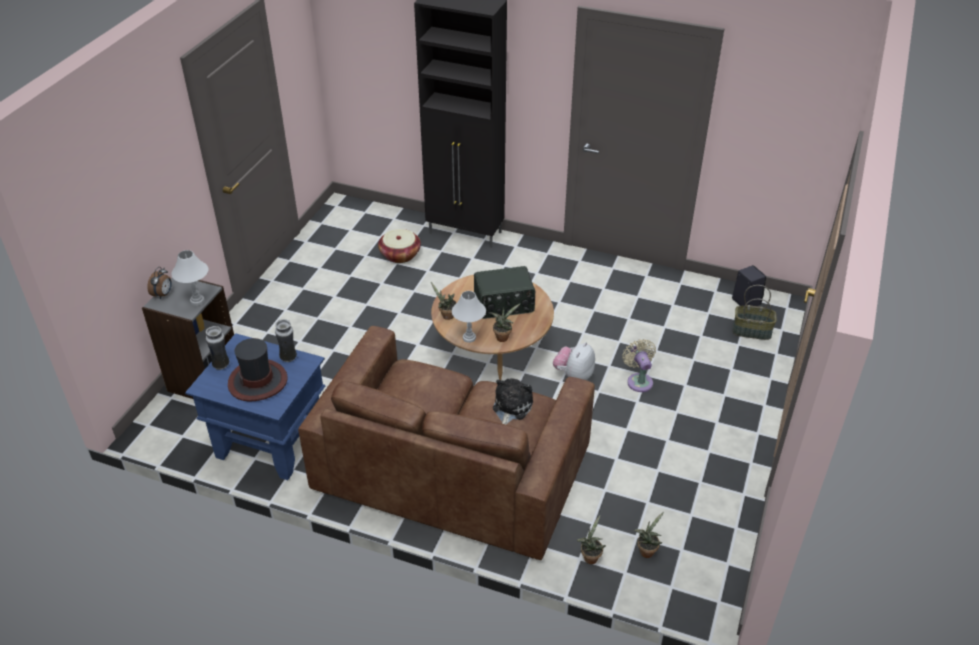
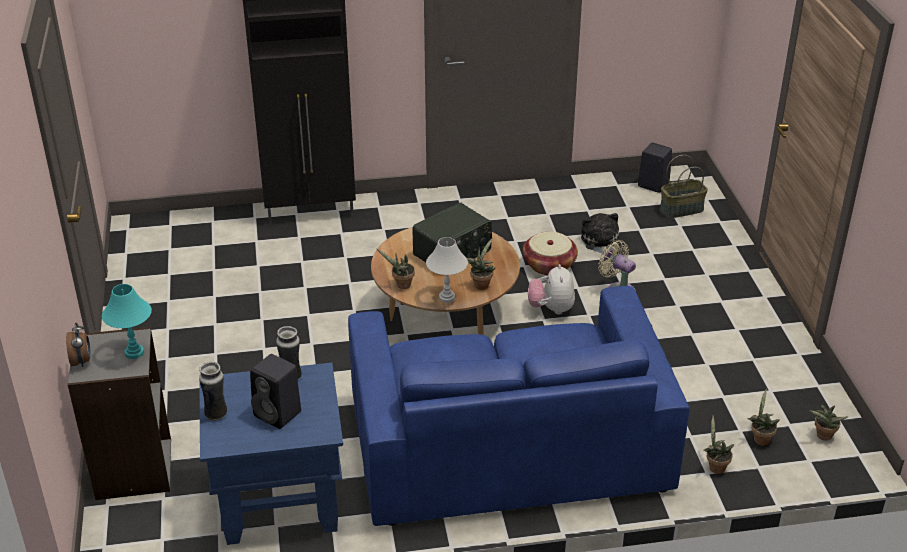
camera: 30 degrees left, 5 degrees down
(197, 300) = (134, 353): white table lamp -> turquoise table lamp
(258, 381) = (279, 414): hat -> black speaker
(400, 255) = (255, 256): basket -> basket (549, 265)
(451, 469) = (507, 445): brown sofa -> blue sofa
(511, 407) = (559, 344): plush toy -> plush toy (600, 242)
(701, 573) = (823, 437): none -> potted plant

